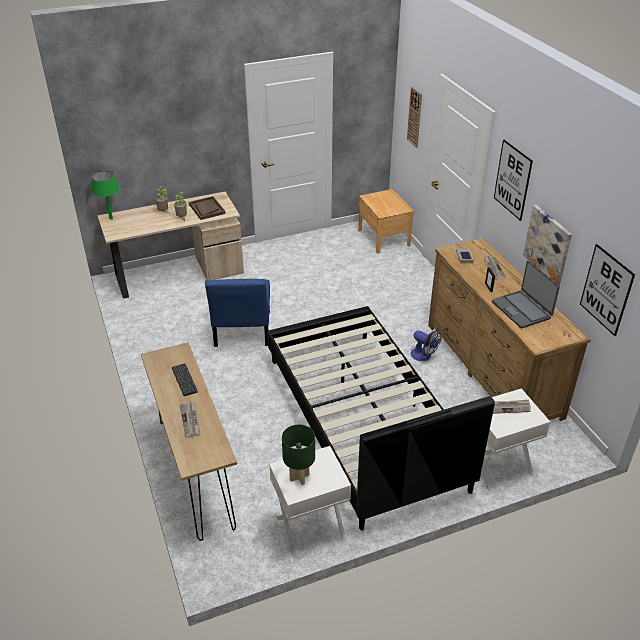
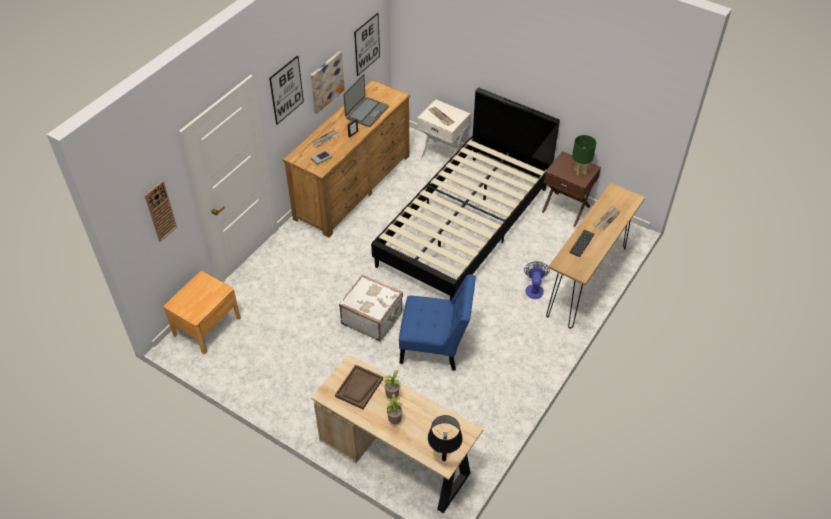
camera: 125 degrees left, 10 degrees up
(111, 218) = (444, 459): green table lamp -> black table lamp
(242, 332) = (435, 346): blue chair -> blue chair turned 45 degrees clockwise
(308, 312) = (372, 318): none -> white suitcase
(310, 528) = (566, 208): white nightstand -> brown nightstand
(424, 356) = (369, 225): fan -> fan (534, 288)

